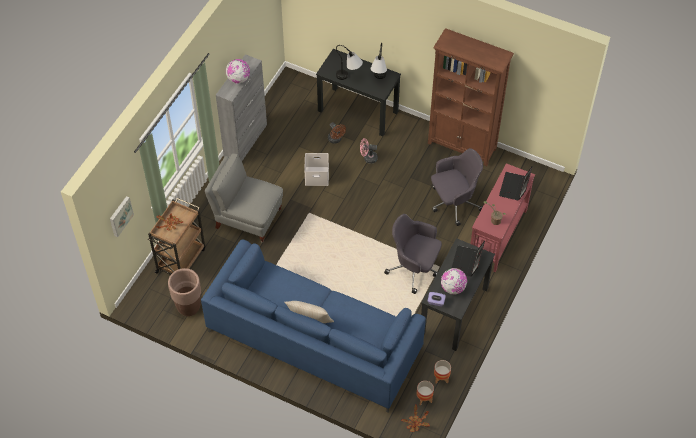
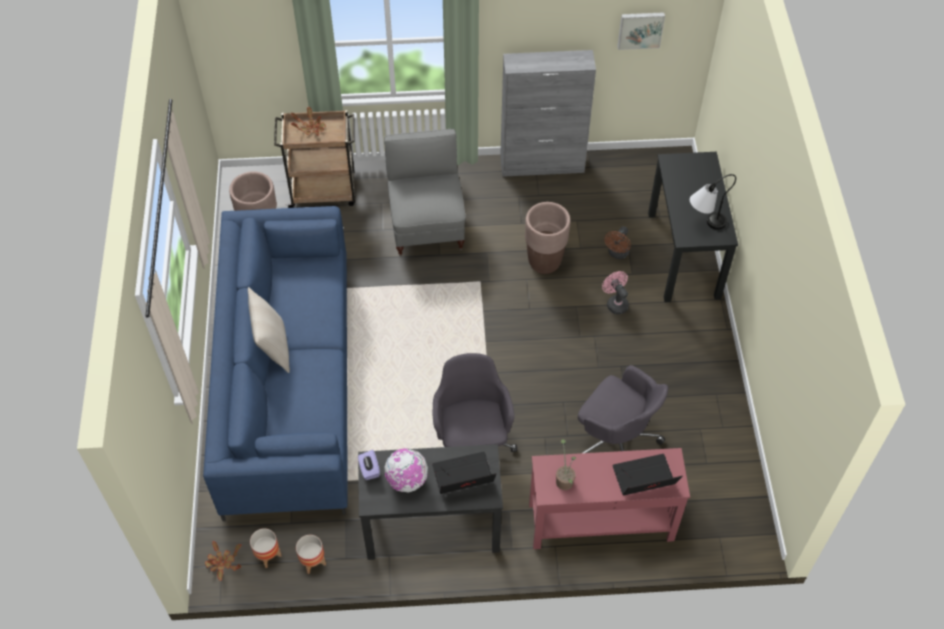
camera: 60 degrees right, 0 degrees up
(120, 216) = (248, 54): picture -> picture (640, 29)
(238, 79) = (546, 62): globe -> none
(317, 176) = (544, 262): white storage box -> brown planter
(349, 78) = (680, 192): table lamp -> none
(462, 146) = (723, 403): brown bookcase -> none

